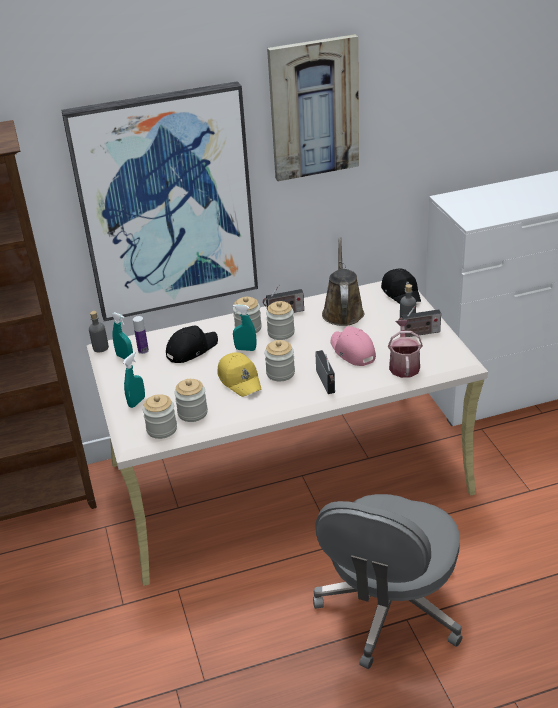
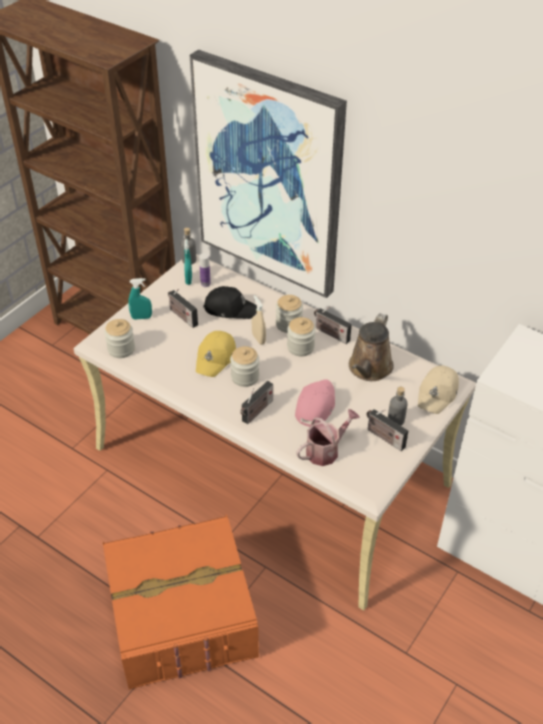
camera: 50 degrees right, 10 degrees up
(166, 378) = (182, 316): none -> radio
(192, 413) = (153, 354): jar -> none
(245, 349) = (258, 339): turquoise spray bottle -> beige spray bottle
(314, 108) = (416, 166): picture -> none
(342, 311) = (369, 369): brown watering can -> brown watering can turned 150 degrees clockwise
(389, 609) = (181, 616): grey office chair -> orange storage box
(401, 293) = (438, 393): black cap -> beige cap

